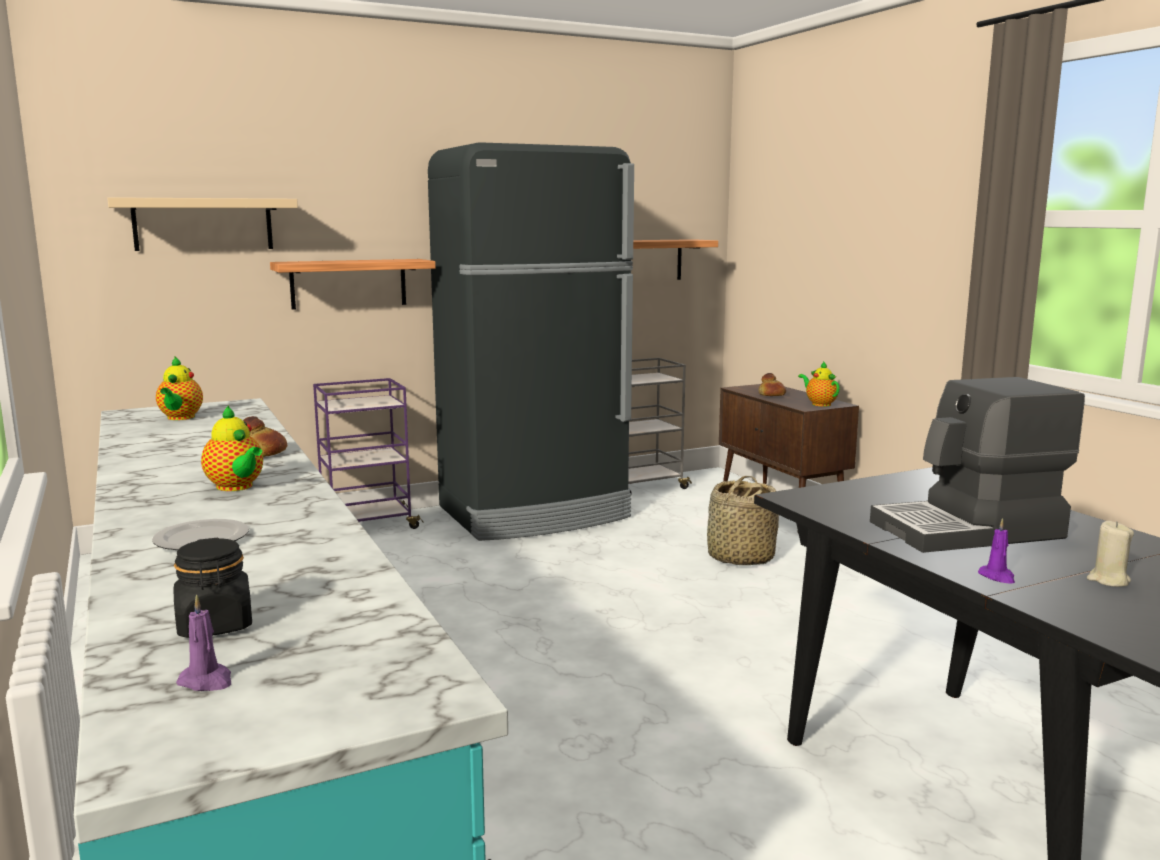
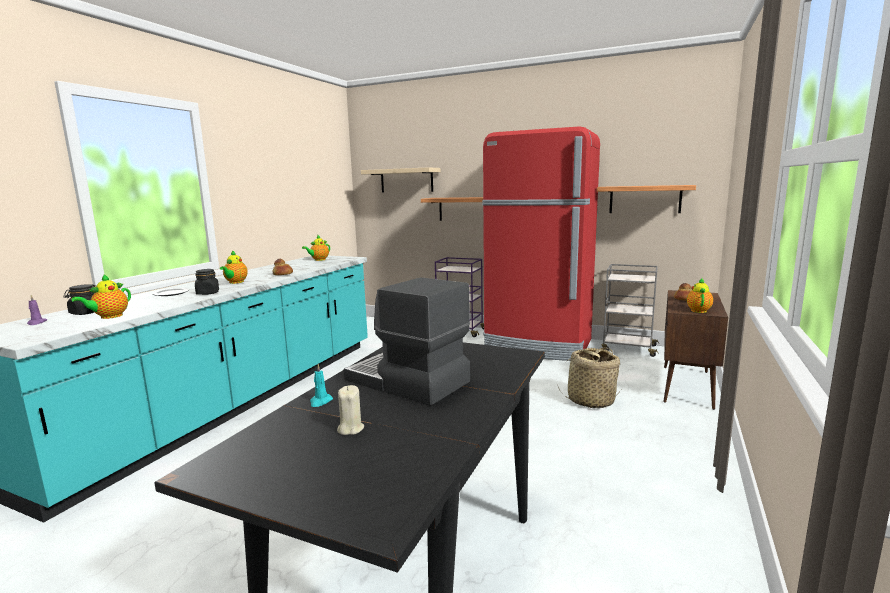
camera: 50 degrees right, 0 degrees up
(297, 515) = (208, 293): none -> black jar
(335, 606) = (109, 316): none -> teapot
(535, 513) = (539, 345): black fridge -> red fridge
(997, 577) = (320, 402): purple candle -> turquoise candle

